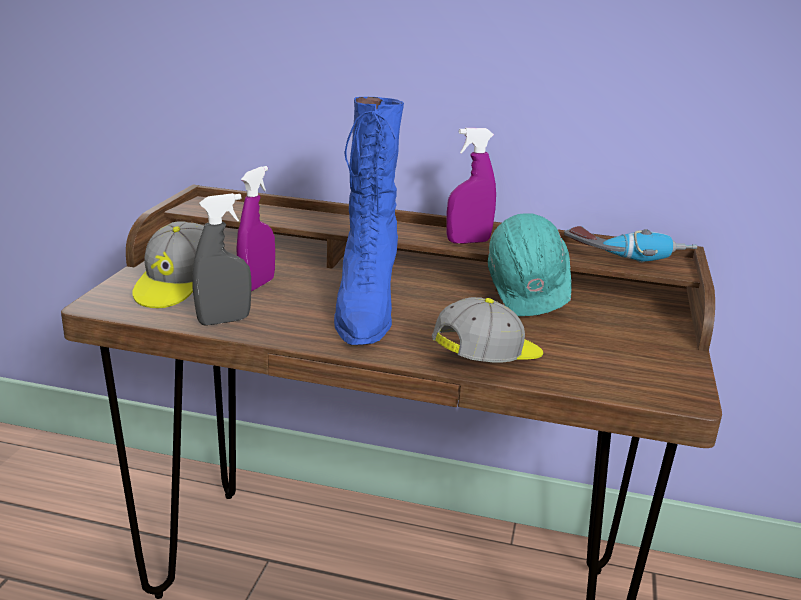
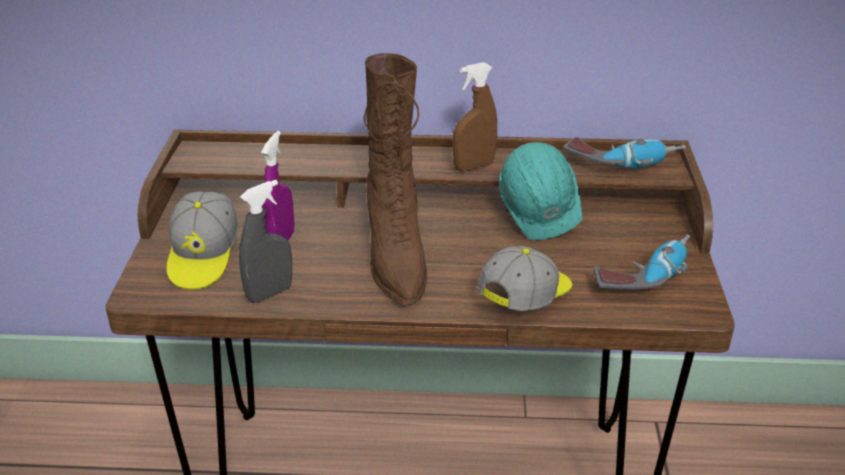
camera: 10 degrees left, 10 degrees up
(365, 310) = (395, 257): blue boot -> brown boot
(468, 241) = (473, 166): purple spray bottle -> brown spray bottle
(628, 359) = (645, 275): none -> power drill

